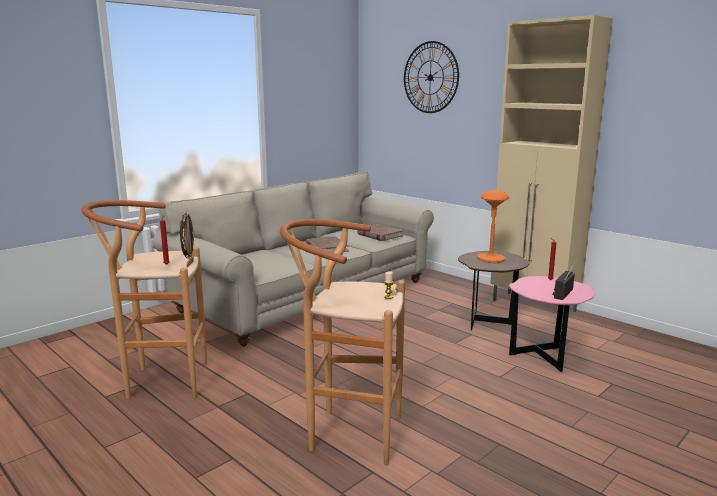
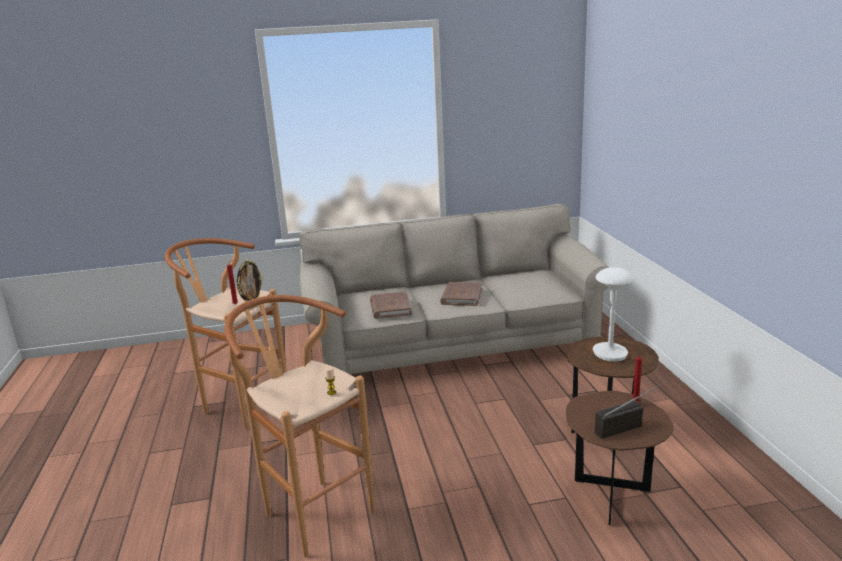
camera: 35 degrees right, 5 degrees up
(379, 235) = (538, 288): brown book -> brown book (390, 308)
(430, 77) = (639, 94): wall clock -> none
(491, 259) = (610, 353): orange table lamp -> white table lamp
(534, 306) = (697, 422): beige cabinet -> none
(545, 359) = (612, 500): pink side table -> brown side table

